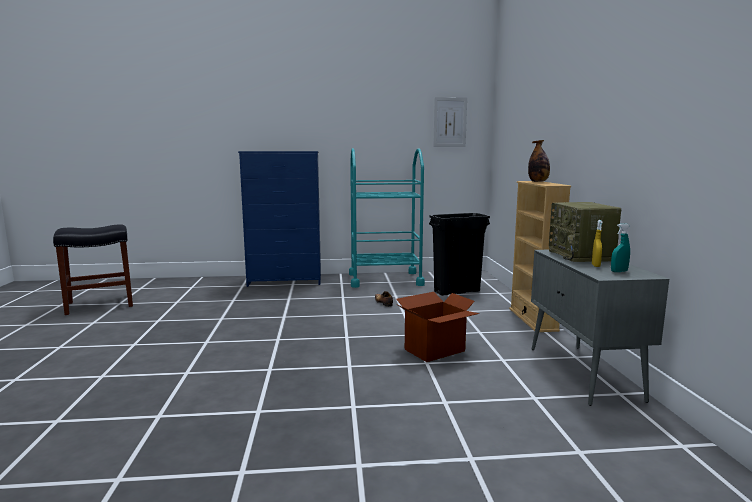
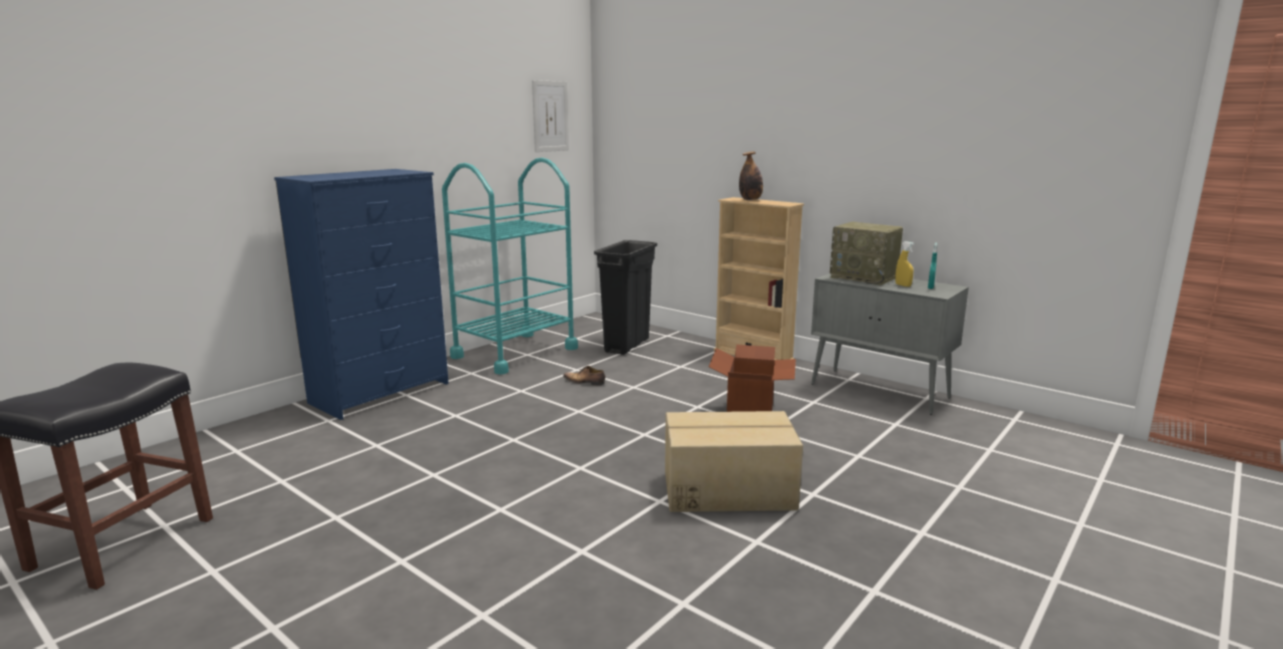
camera: 45 degrees left, 5 degrees up
(314, 380) = (727, 490): none -> cardboard box

